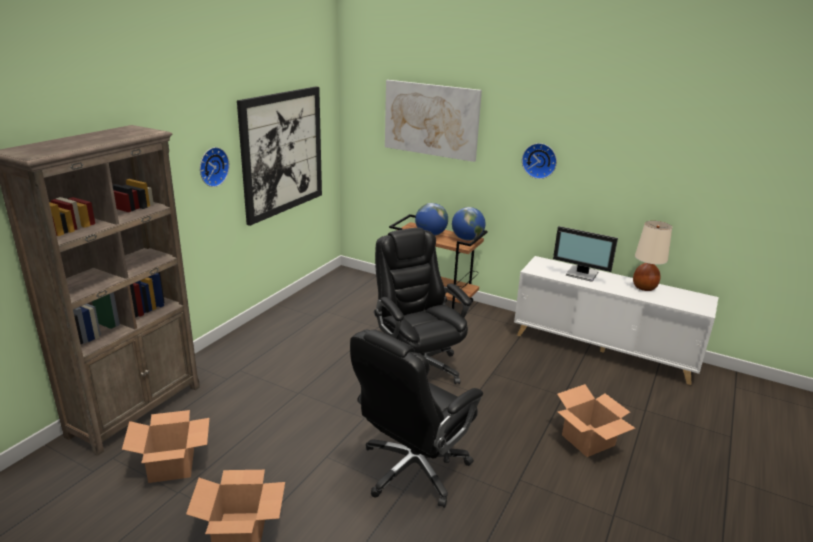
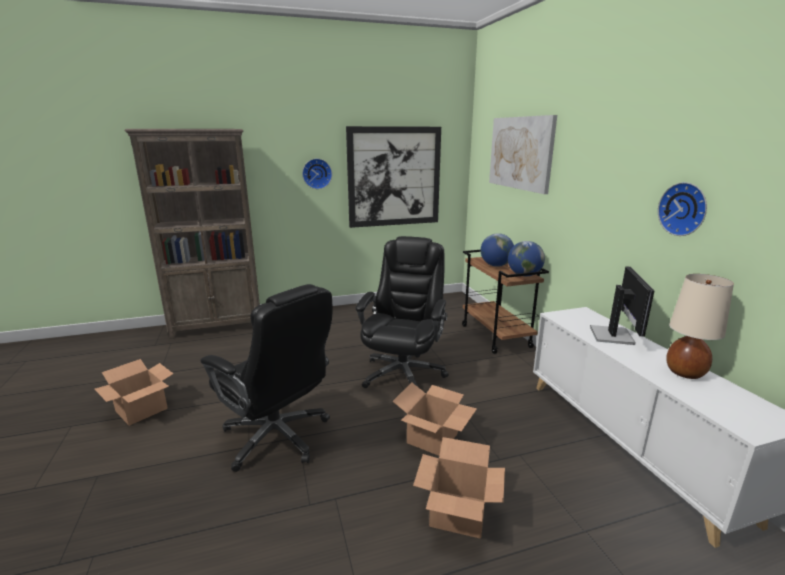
camera: 45 degrees right, 5 degrees down
(171, 465) = (182, 359): cardboard box -> cardboard box (432, 437)
(413, 469) = (278, 437): black office chair -> black office chair turned 135 degrees counterclockwise
(540, 160) = (600, 191): wall clock -> wall clock (684, 209)
(582, 274) = (613, 335): monitor -> monitor turned 150 degrees counterclockwise

